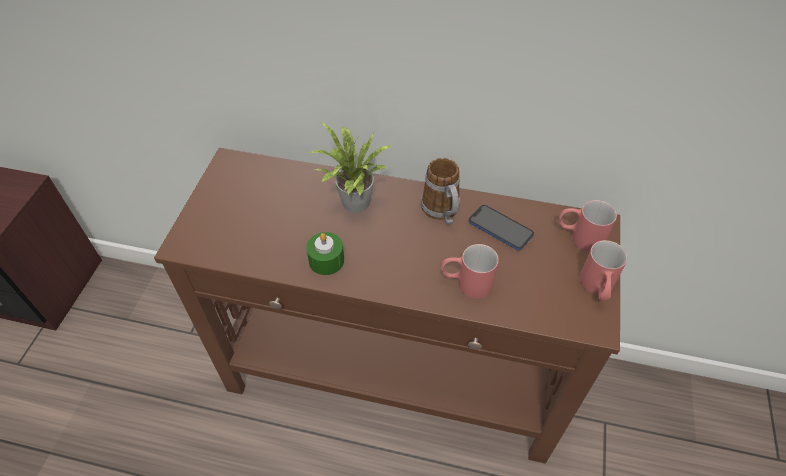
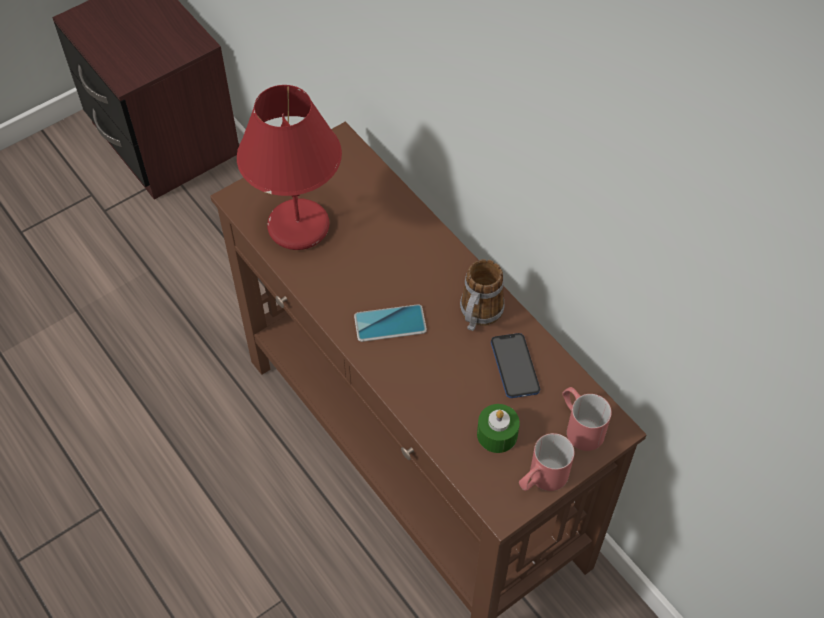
camera: 40 degrees right, 5 degrees up
(250, 235) = (297, 226): none -> red table lamp
(326, 260) = (337, 290): green candle -> green candle (497, 434)
(353, 204) = (407, 254): potted plant -> none
(388, 257) = (390, 323): none -> phone
(466, 283) = (431, 392): red mug -> none

